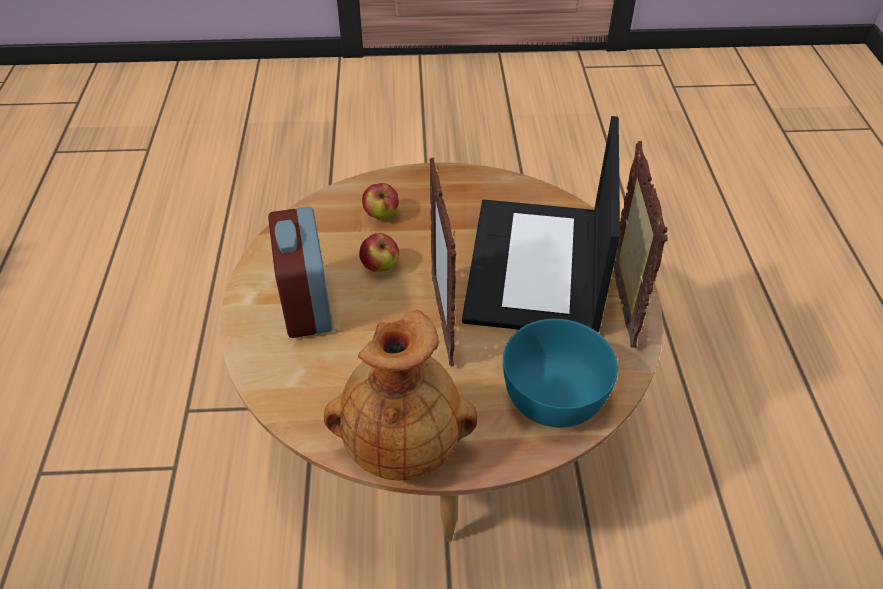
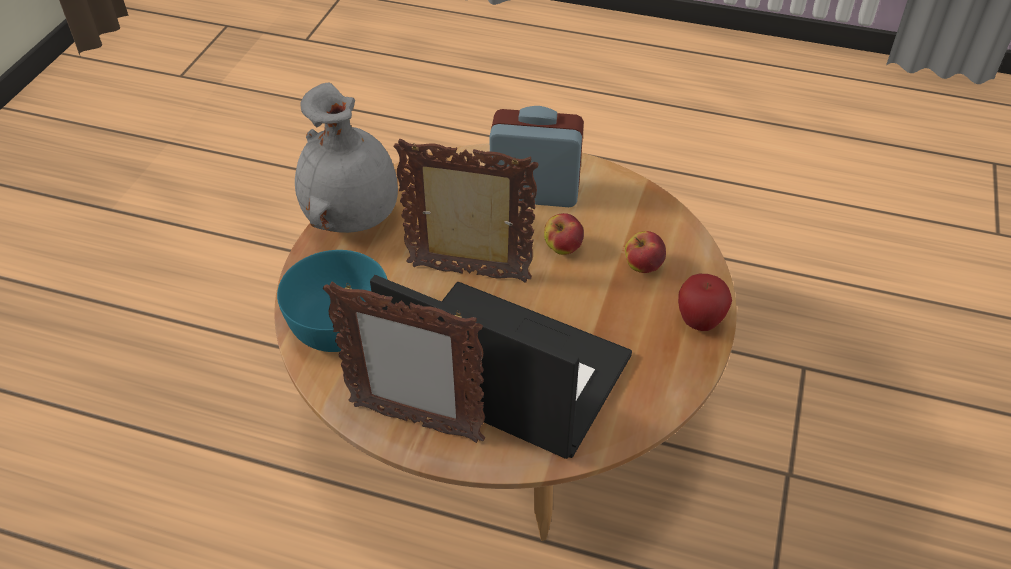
camera: 110 degrees right, 0 degrees up
(402, 443) = (353, 218): brown vase -> grey vase
(429, 177) = (699, 322): none -> apple

